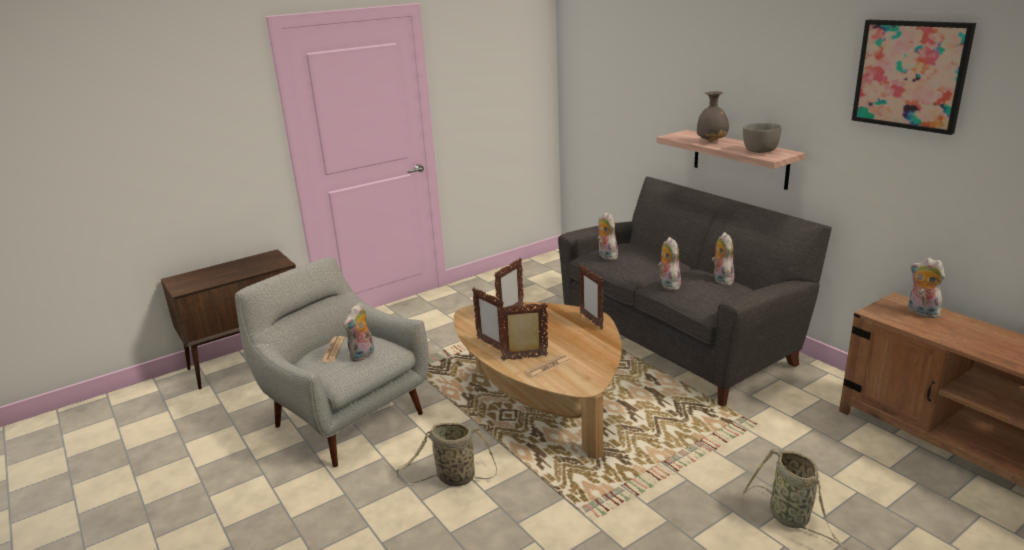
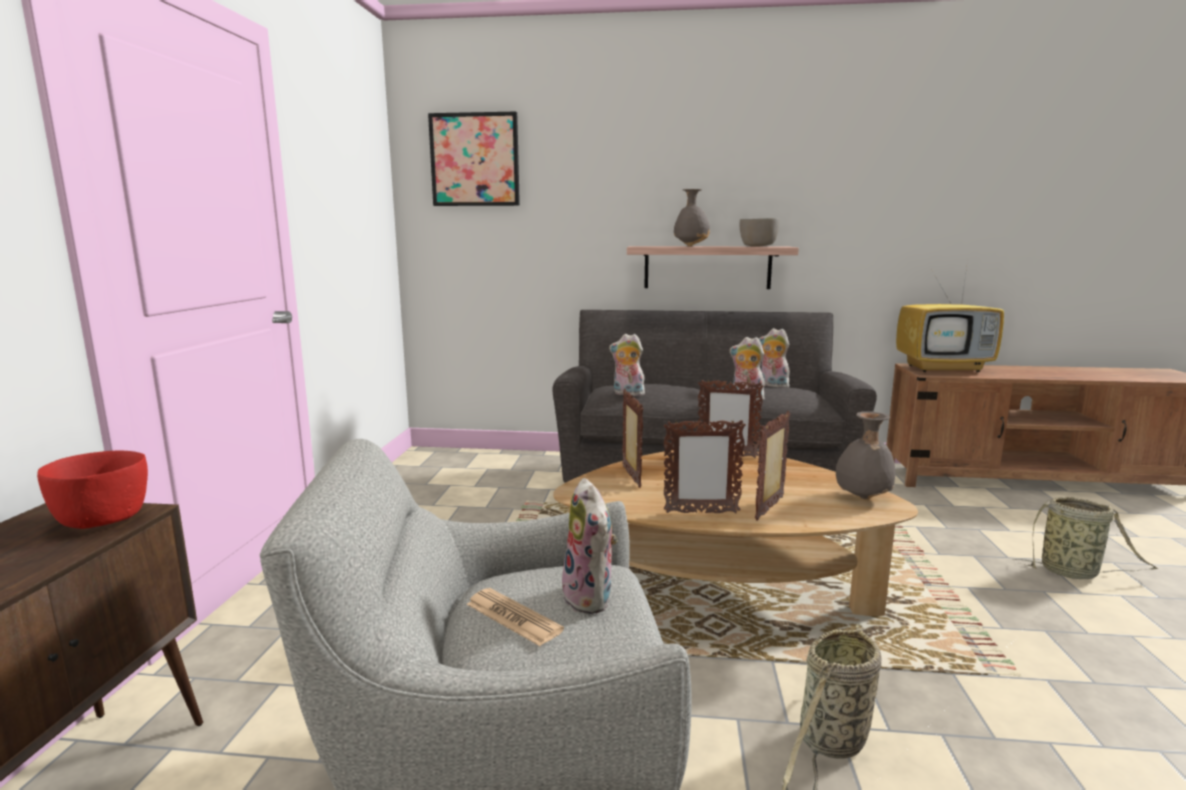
camera: 50 degrees left, 10 degrees down
(272, 263) = (105, 520): none -> red bowl
(548, 367) = (813, 506): newspaper -> none
(584, 376) = (862, 498): none -> grey vase
(910, 75) = (895, 155): picture -> picture (475, 160)
(921, 312) = (944, 368): plush toy -> television

